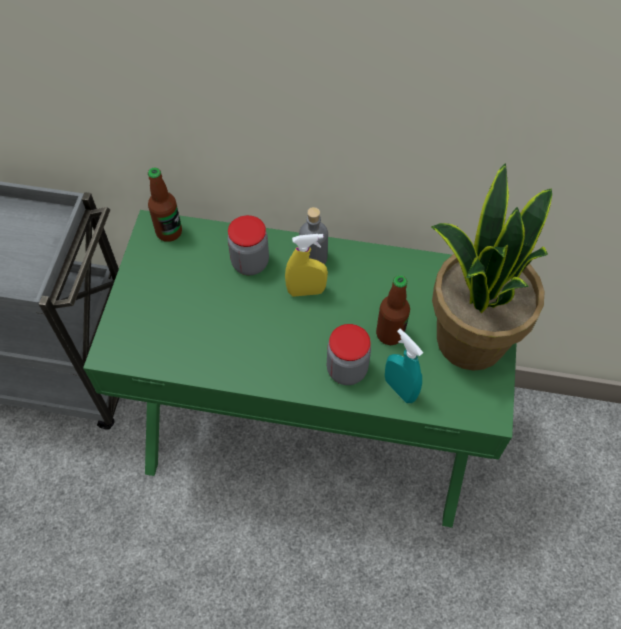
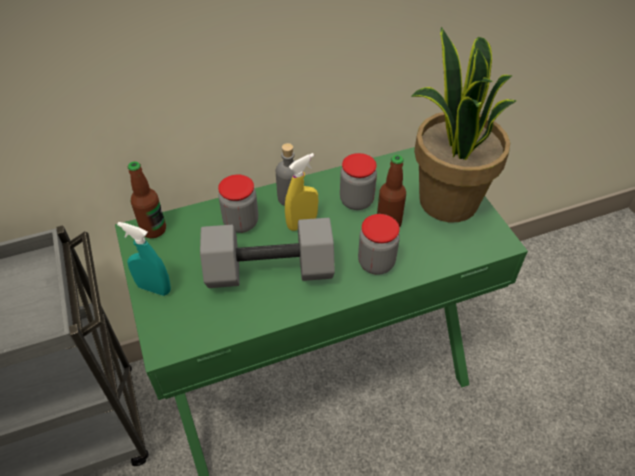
camera: 30 degrees left, 10 degrees down
(241, 327) = (268, 272): none -> grey dumbbell
(376, 293) = (356, 200): none -> jar
(399, 389) = (426, 257): turquoise spray bottle -> turquoise spray bottle (154, 288)

